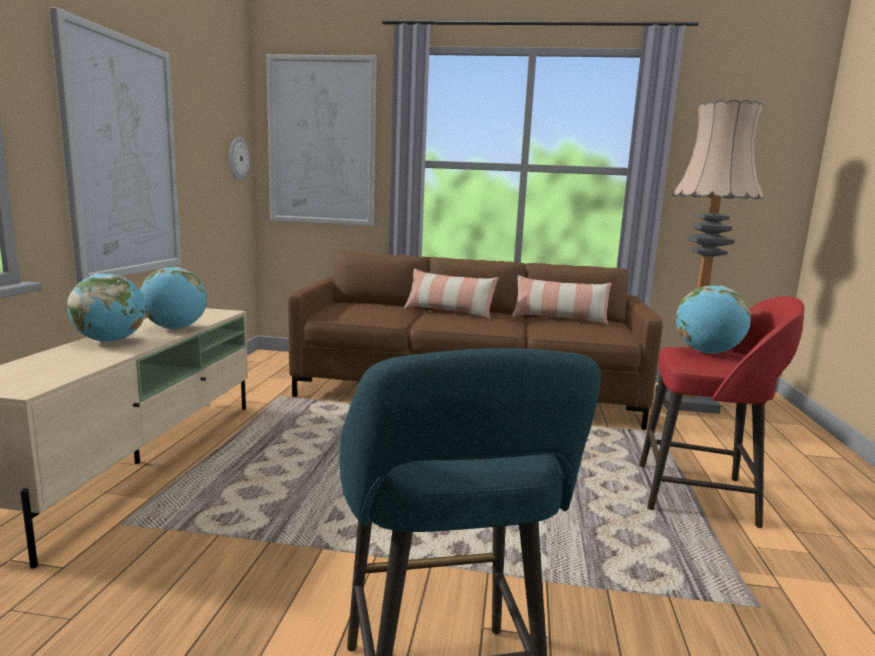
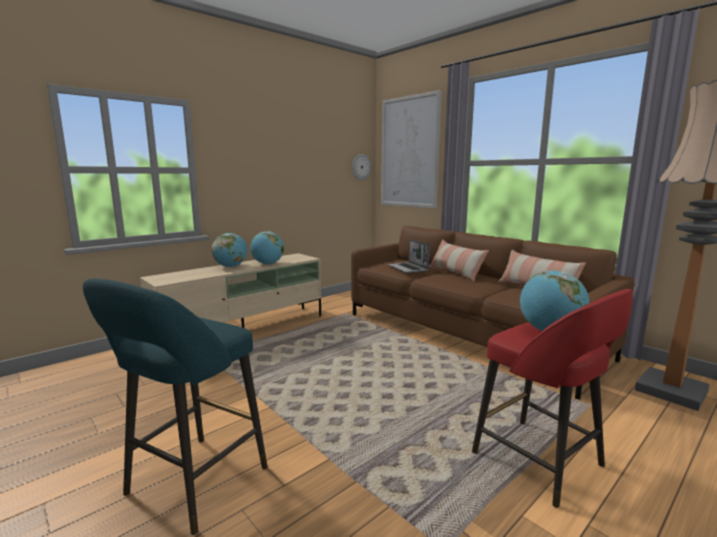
camera: 40 degrees right, 0 degrees up
(123, 158) = (268, 173): picture -> none
(384, 313) = (408, 268): none -> laptop

